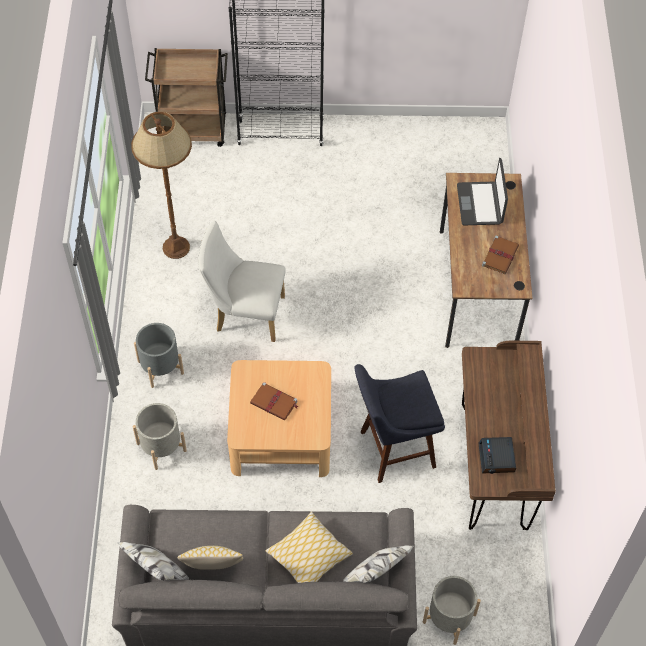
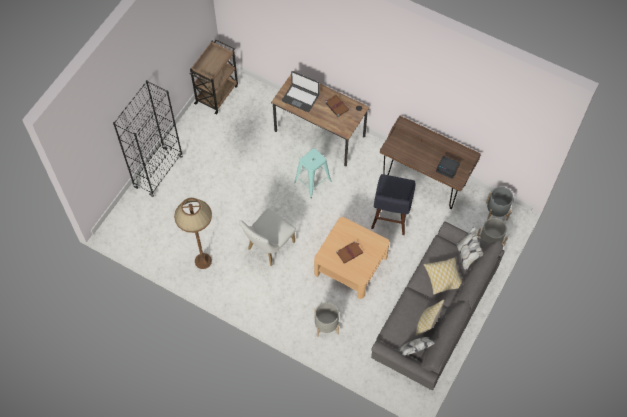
camera: 60 degrees left, 5 degrees up
(160, 367) = (277, 304): grey planter -> grey planter (496, 211)
(193, 130) = (126, 214): brown cart -> brown cart (217, 94)
(389, 317) = (312, 181): none -> turquoise stool

